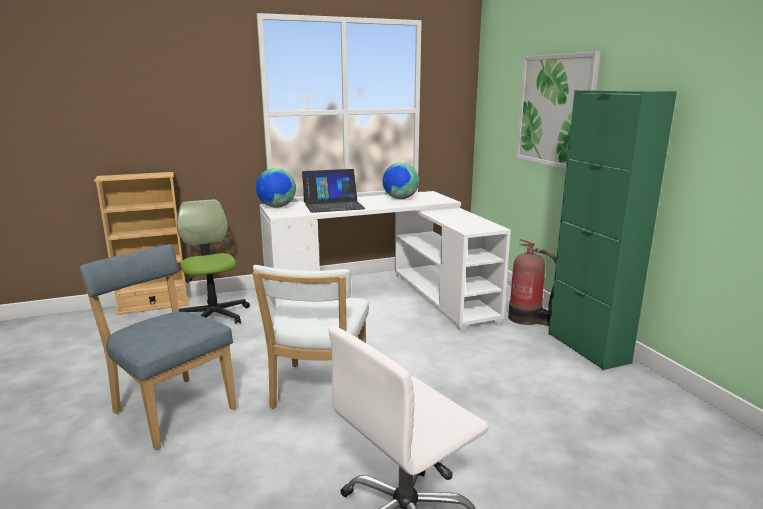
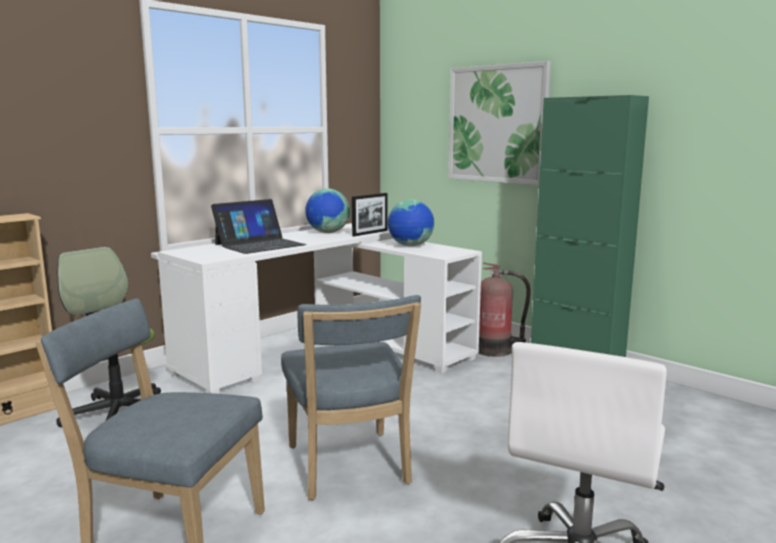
camera: 25 degrees left, 5 degrees down
(277, 207) = (188, 252): globe -> globe (410, 246)
(318, 392) = (349, 468): white chair -> blue chair
(432, 202) = (370, 233): none -> picture frame

